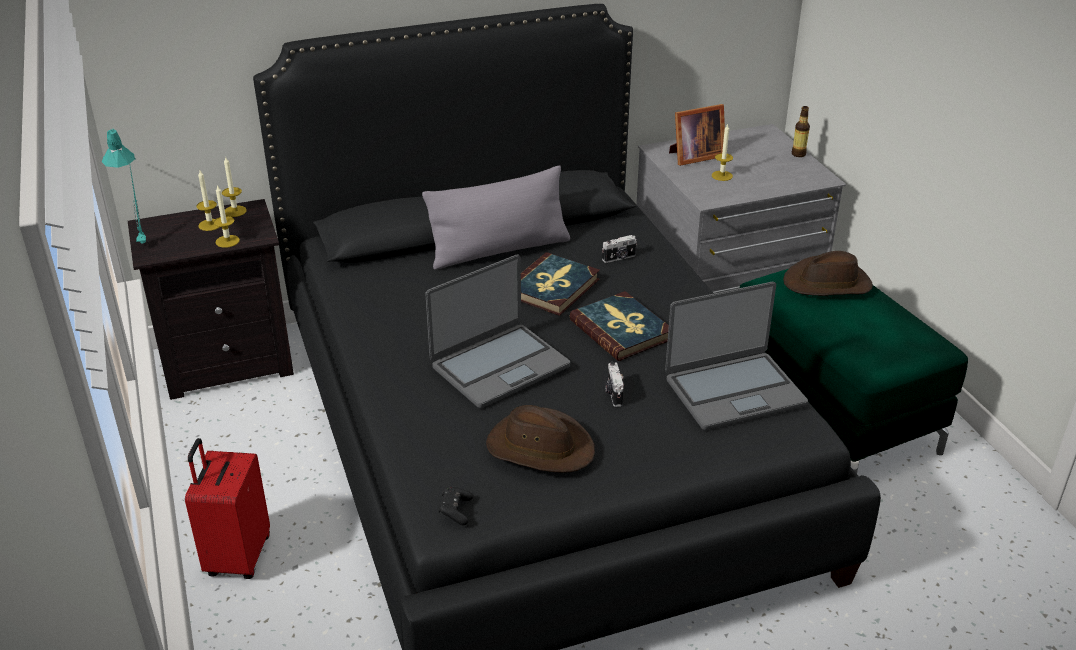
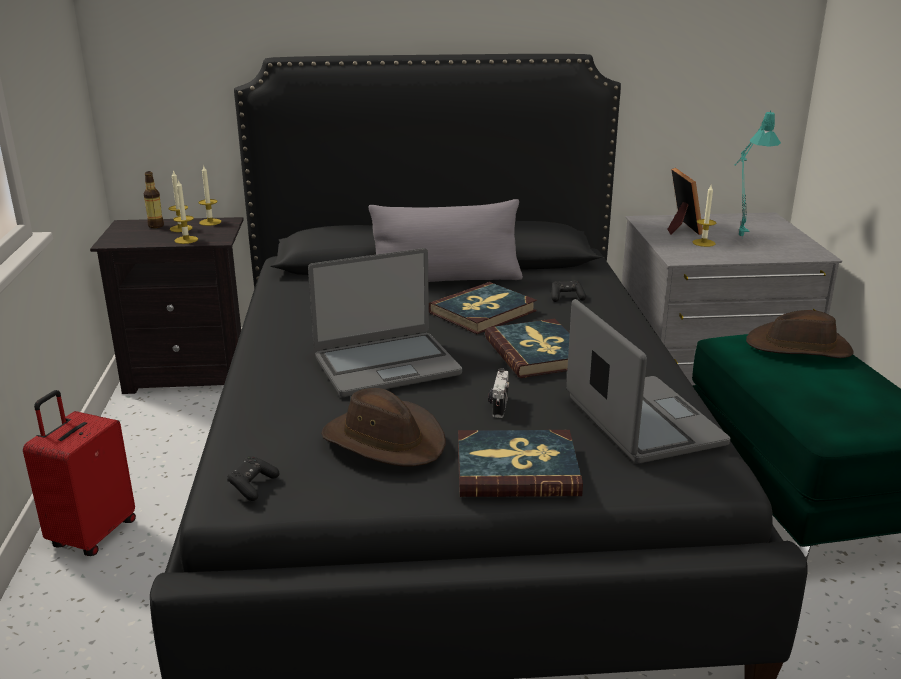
camera: 15 degrees right, 10 degrees down
(143, 240) = (115, 233): turquoise table lamp -> turquoise table lamp (738, 235)
(619, 258) = (566, 297): camera -> black game controller
(656, 456) = (516, 469): none -> book
(694, 156) = (680, 227): picture frame -> picture frame turned 90 degrees counterclockwise
(734, 391) = (642, 421): laptop -> laptop turned 105 degrees counterclockwise
(798, 154) = (795, 235): bottle -> bottle (156, 226)

